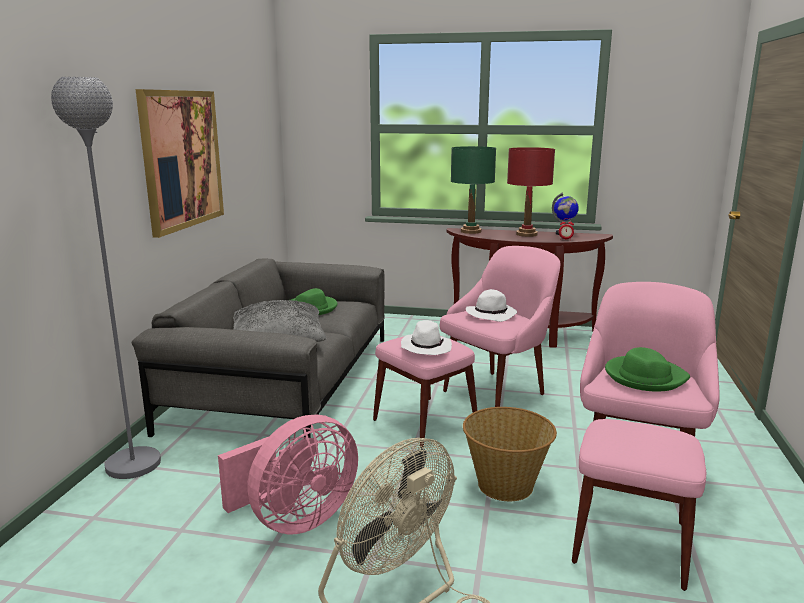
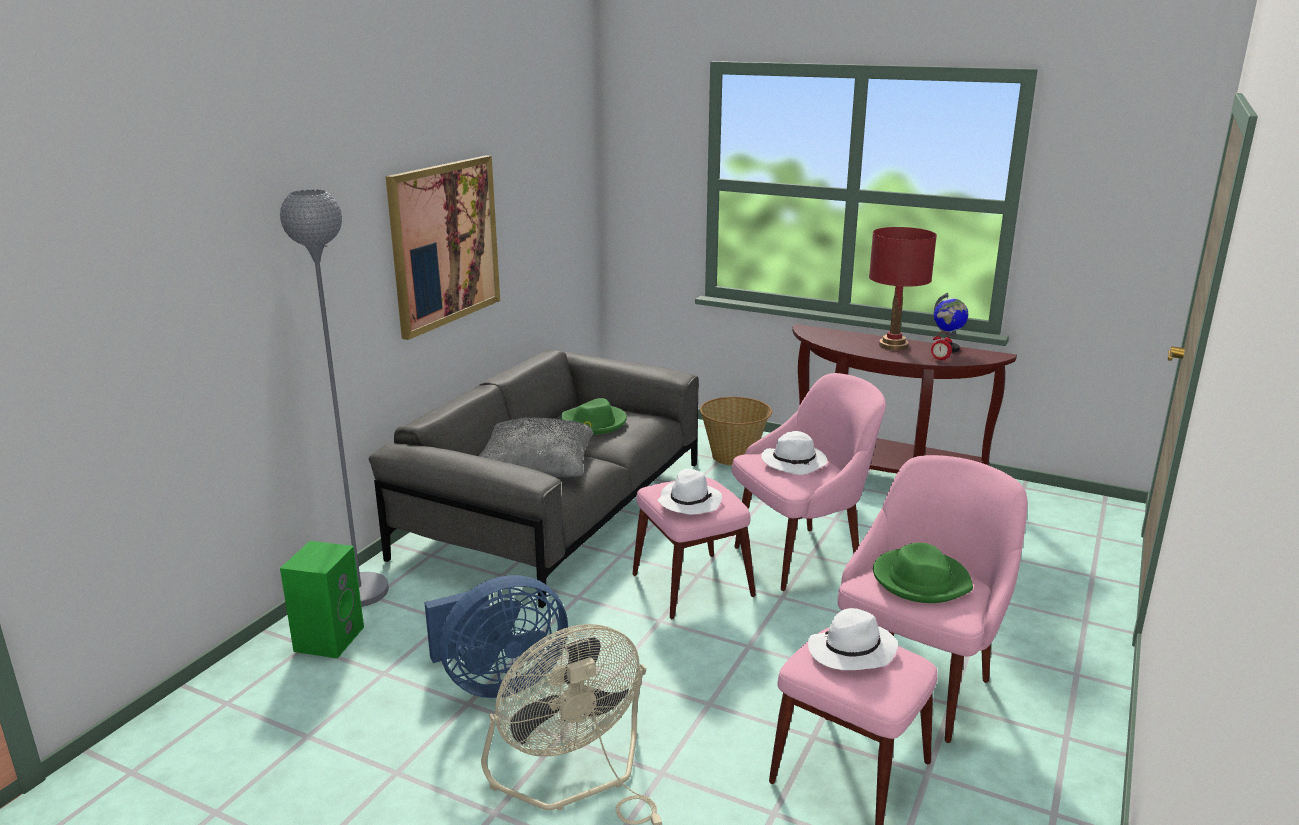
camera: 15 degrees right, 5 degrees up
(115, 507) = (329, 638): none -> green speaker
(295, 520) = (498, 682): pink fan -> blue fan
(470, 231) = (821, 334): green table lamp -> none
(506, 484) = (746, 680): basket -> basket (734, 456)
(630, 434) = (851, 652): none -> white hat

